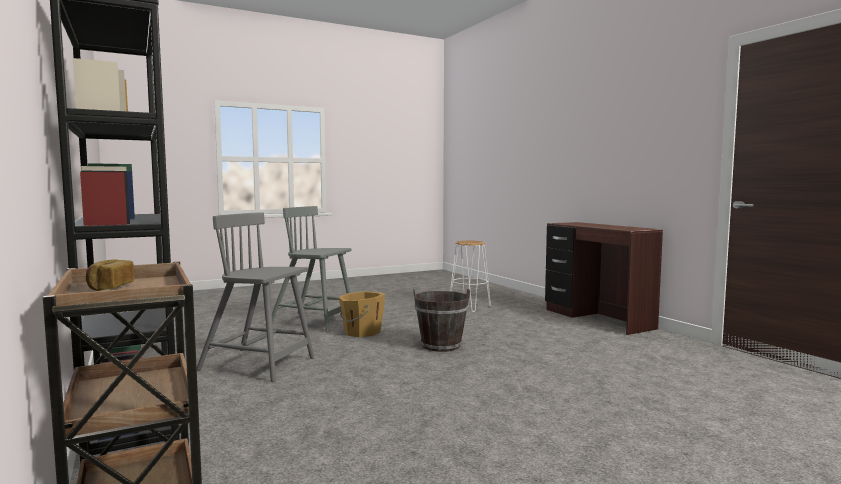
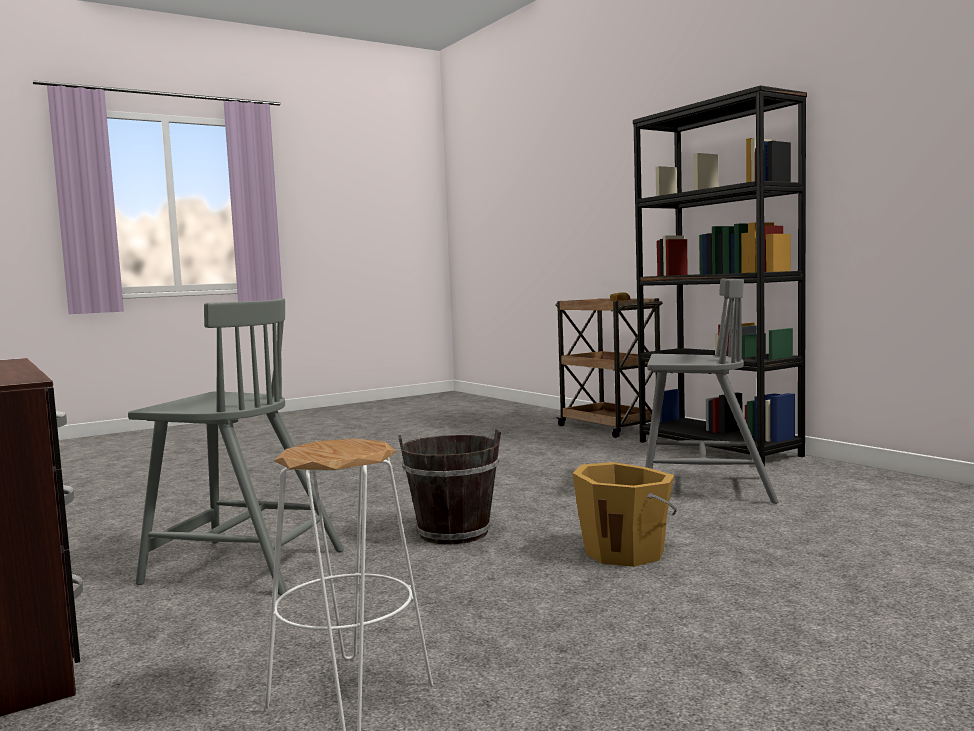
camera: 175 degrees right, 0 degrees up
(314, 322) = (777, 574): grey chair -> grey chair (241, 566)

